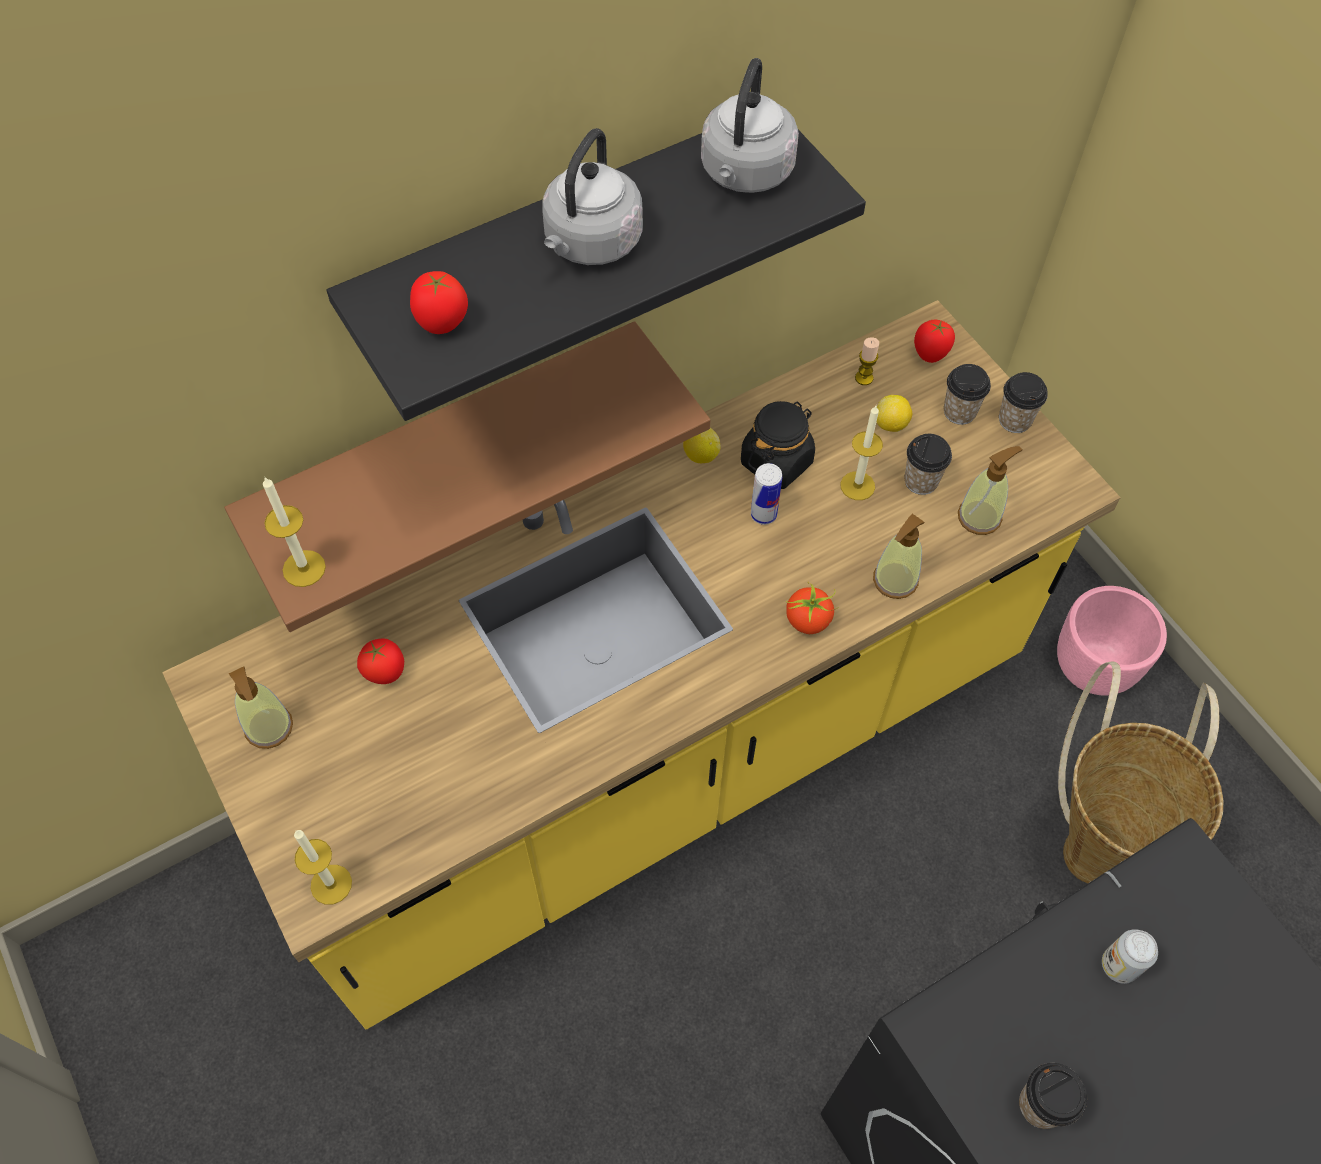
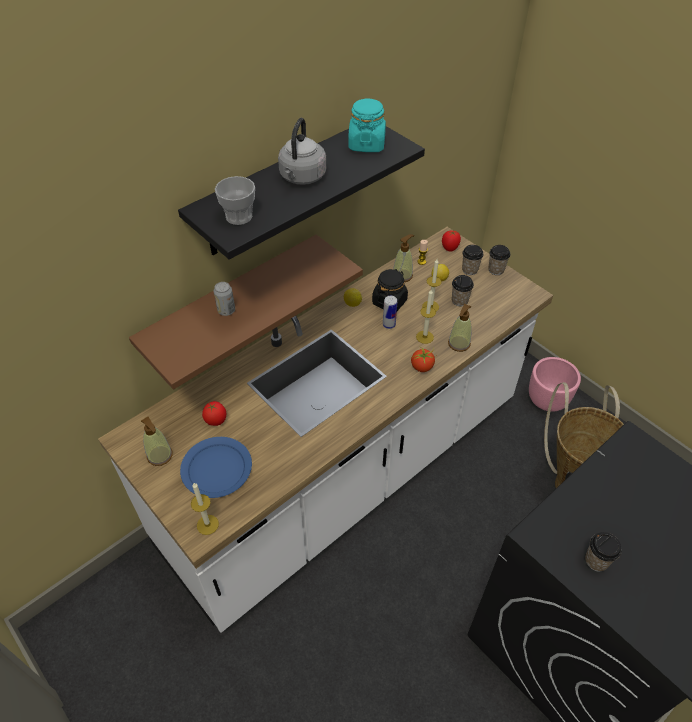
camera: 10 degrees left, 10 degrees down
(304, 568) = (176, 358): candle -> candle (424, 337)
(369, 772) = (217, 468): none -> blue plate
(442, 325) = (239, 216): tomato -> cup
(659, 752) = (346, 473): yellow counter -> white counter
(745, 174) = (366, 144): grey kettle -> turquoise jar
(979, 517) = (491, 312): soap dispenser -> soap dispenser (402, 275)
(1119, 965) = (614, 490): can -> can (226, 310)

